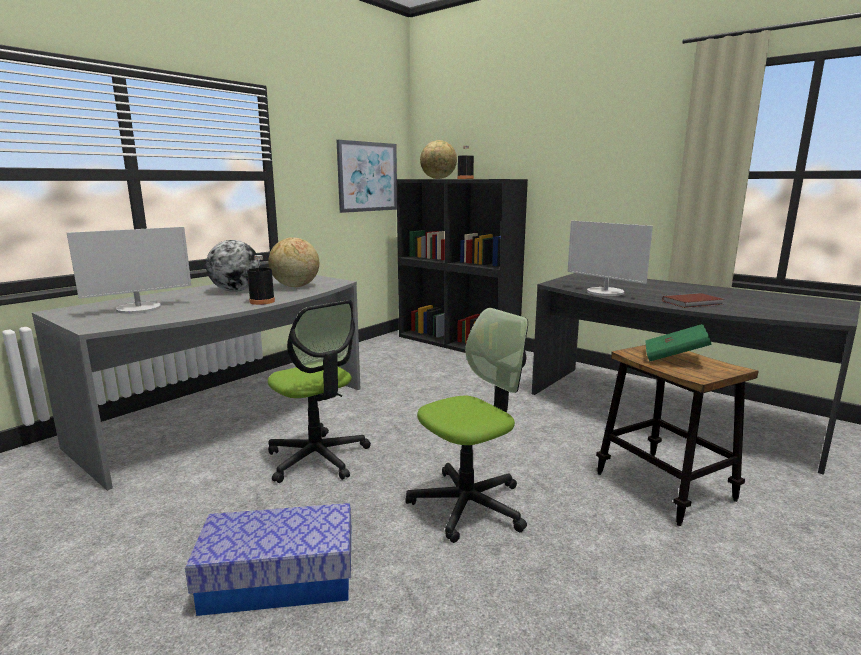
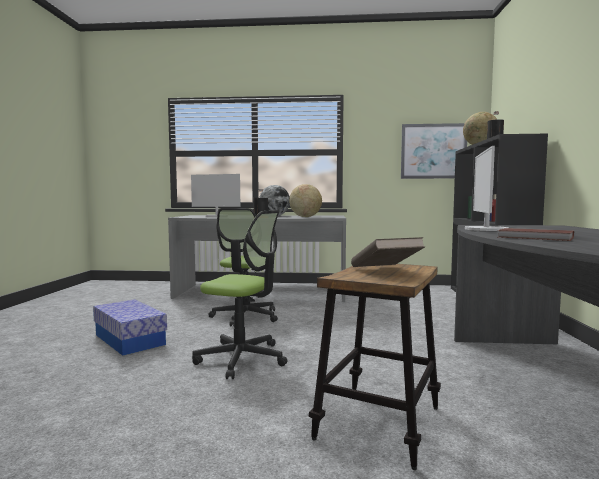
camera: 55 degrees right, 10 degrees down
(674, 357) = (385, 270): green book -> brown book

